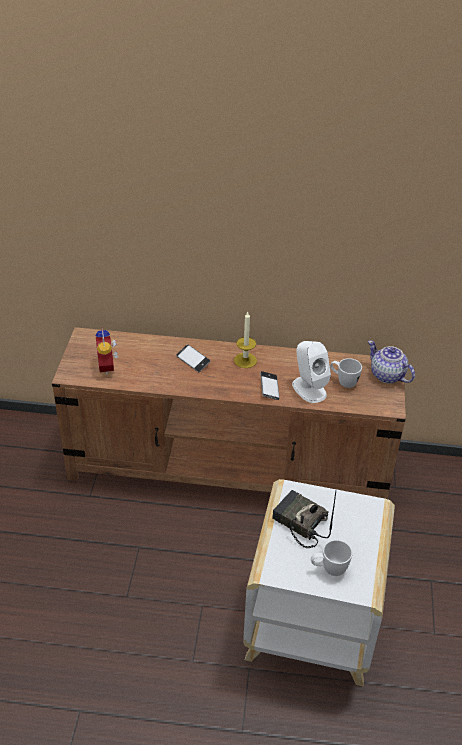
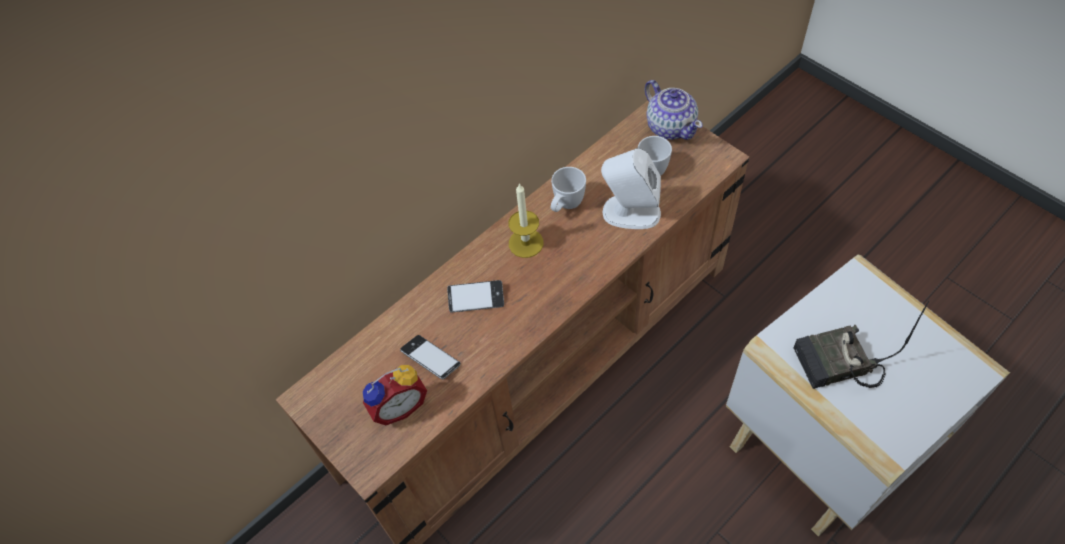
camera: 45 degrees left, 15 degrees up
(108, 367) = (398, 405): alarm clock -> alarm clock turned 60 degrees counterclockwise
(269, 388) = (595, 250): phone -> phone (431, 359)
(329, 569) = (926, 382): white mug -> white mug (566, 206)
(387, 375) = (670, 126): teapot -> teapot turned 120 degrees counterclockwise

